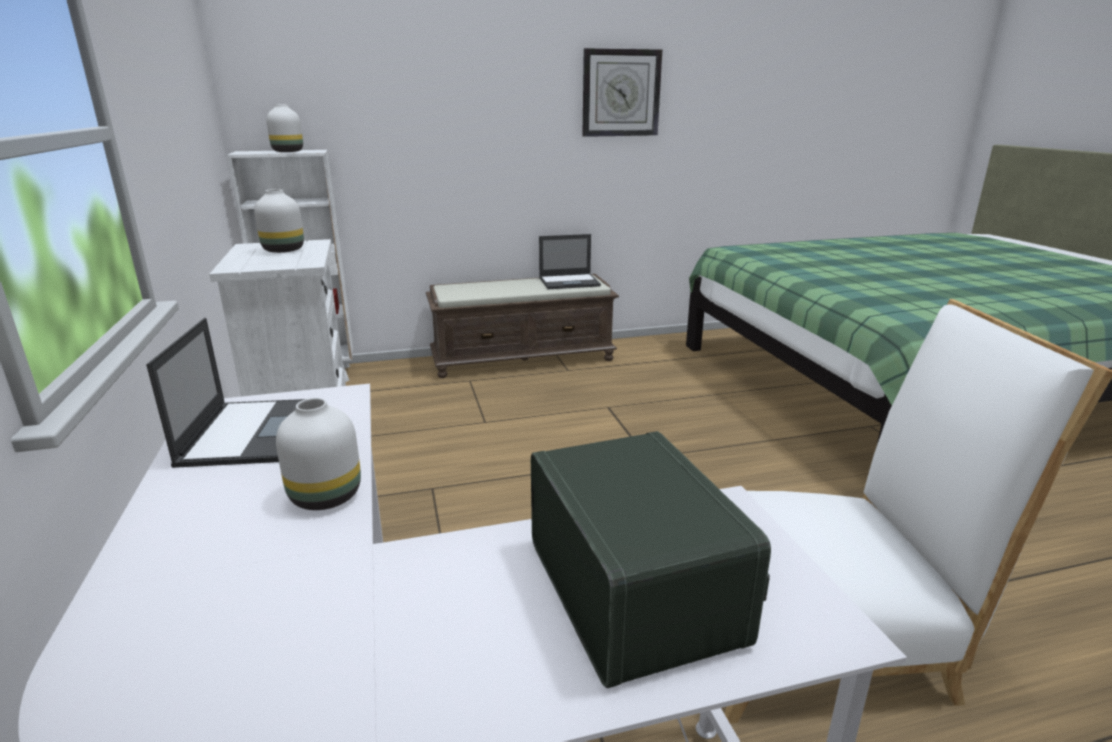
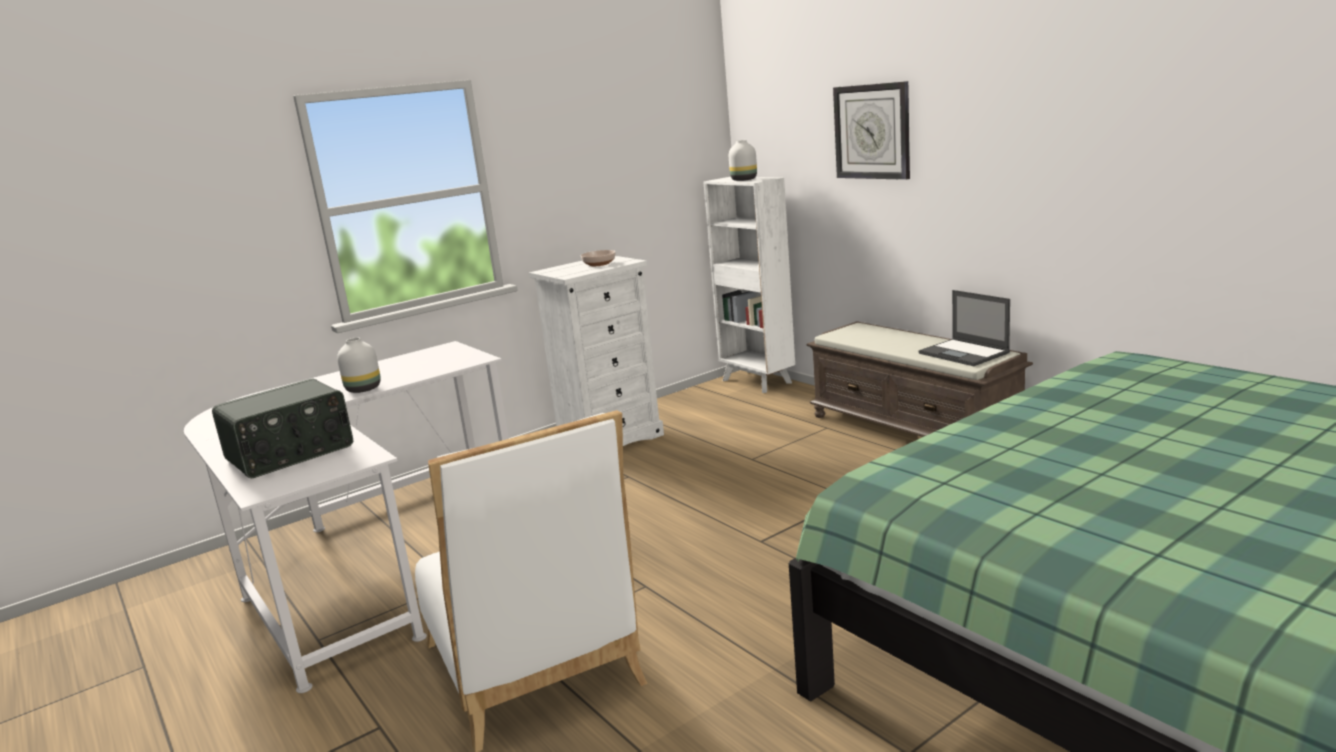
camera: 70 degrees right, 5 degrees down
(250, 432) = (424, 359): laptop -> none
(283, 250) = (599, 264): white vase -> bowl
(621, 93) = (1065, 116): wall clock -> wall clock (872, 131)

